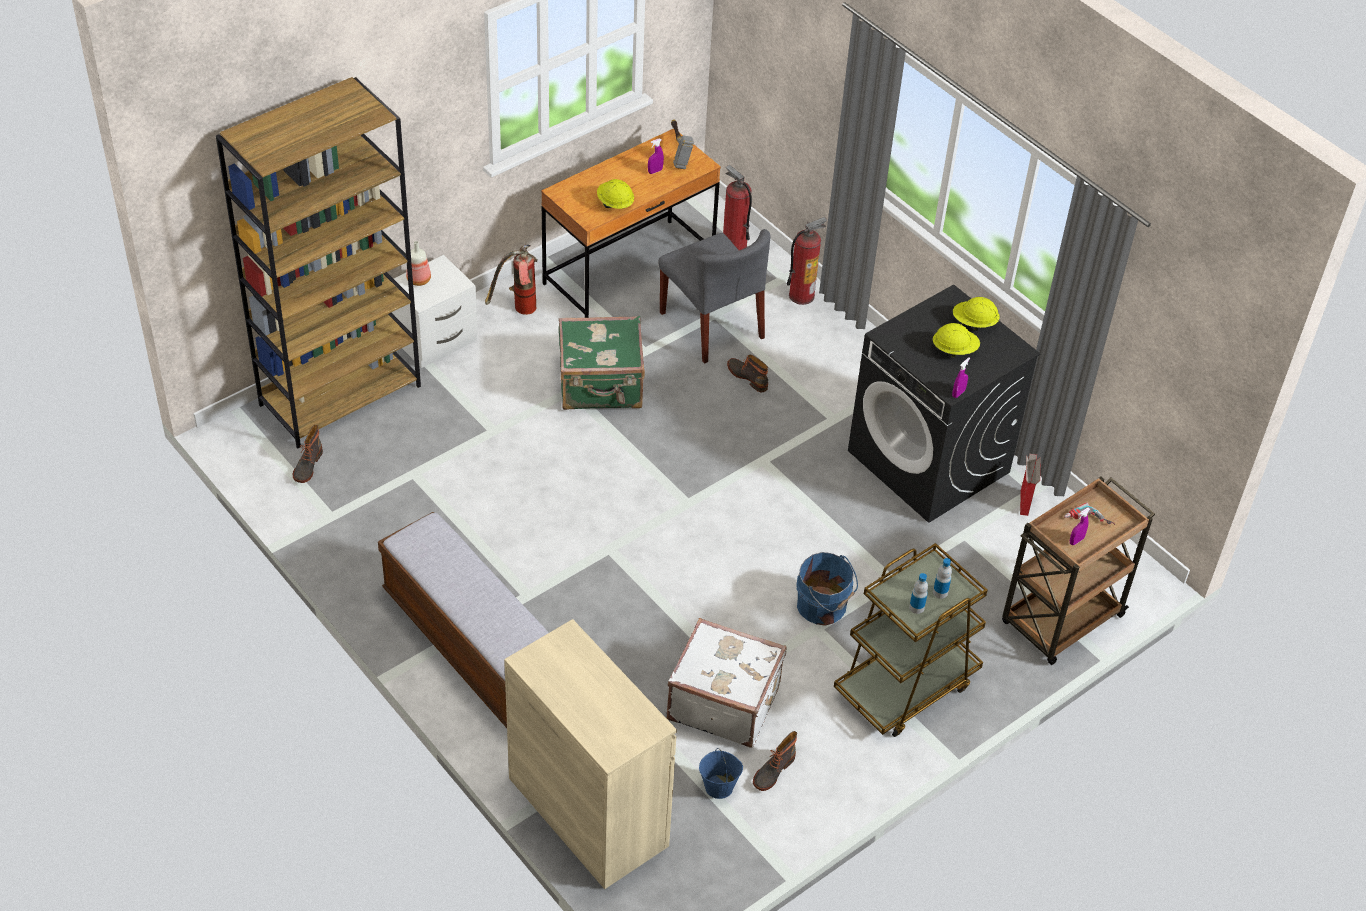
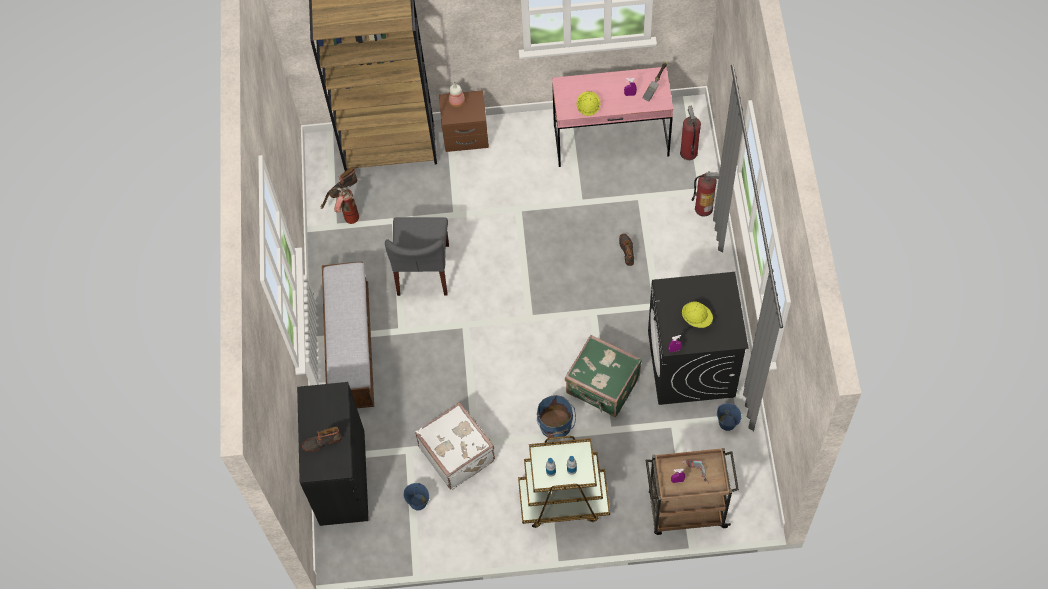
camera: 40 degrees right, 15 degrees up
(436, 341) = (466, 137): white nightstand -> brown nightstand
(518, 311) = (526, 138): fire extinguisher -> fire extinguisher (345, 218)
(588, 812) = (342, 477): beige cabinet -> black cabinet
(601, 386) = (537, 214): green suitcase -> green suitcase (602, 386)
(629, 272) = (611, 141): brown desk -> pink desk
(712, 325) = (632, 204): grey chair -> grey chair (423, 270)
(773, 771) = (453, 509): boot -> boot (322, 442)
(974, 323) = (724, 306): yellow hard hat -> none
(1024, 503) = (727, 422): cardboard box -> blue bucket

